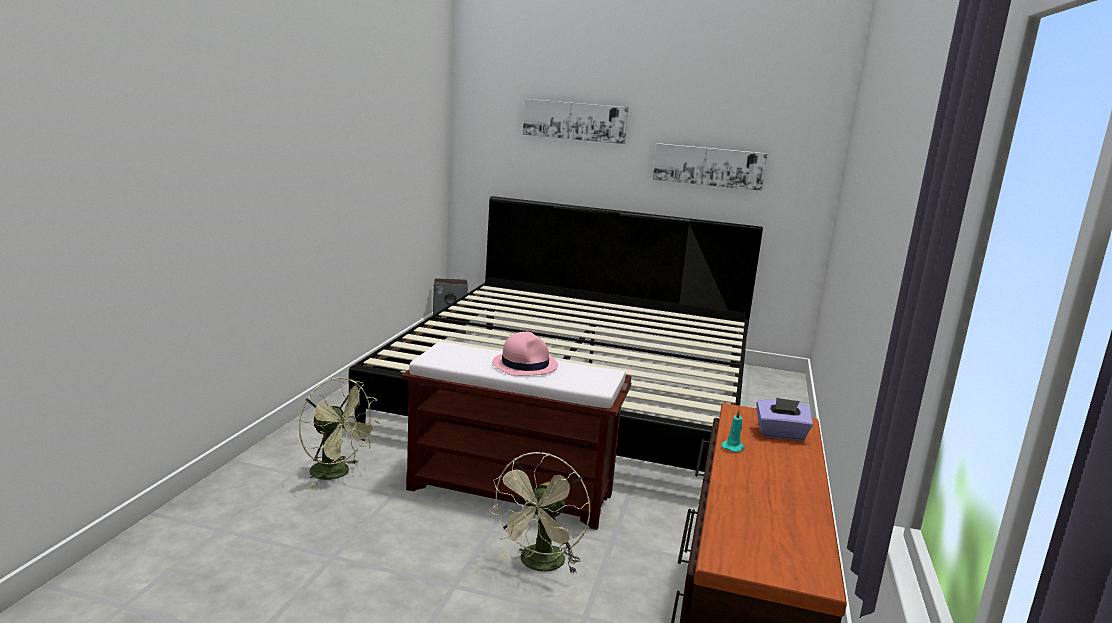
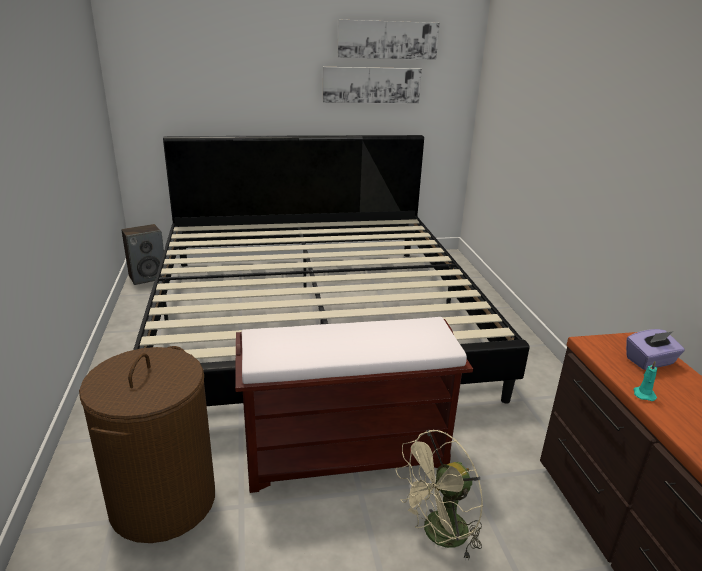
camera: 25 degrees left, 10 degrees up
(337, 474) = (163, 501): green fan -> brown laundry basket
(525, 365) = (355, 337): pink hat -> none
(539, 565) = (438, 535): beige fan -> beige fan turned 60 degrees clockwise
(575, 121) = (239, 49): picture -> picture (387, 39)

